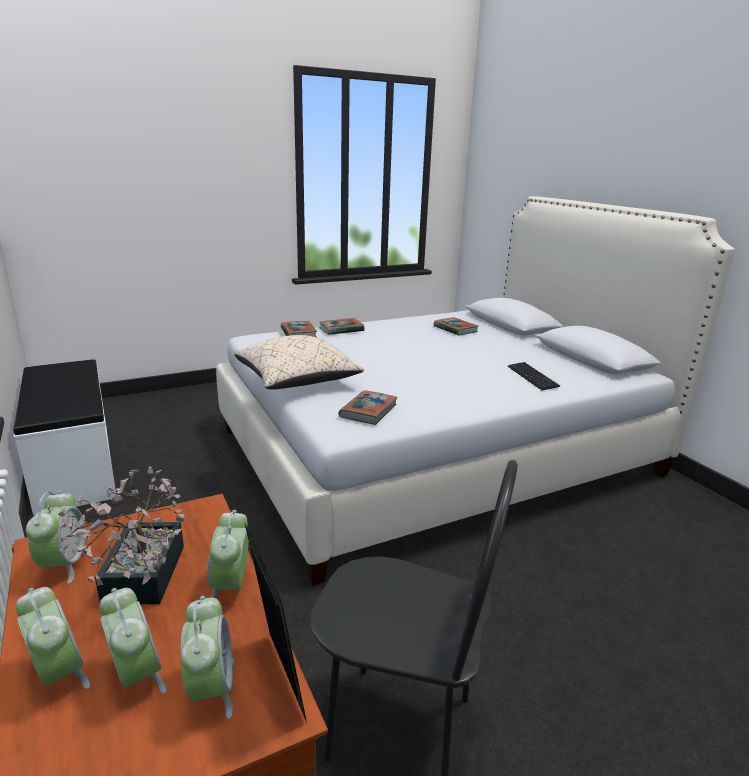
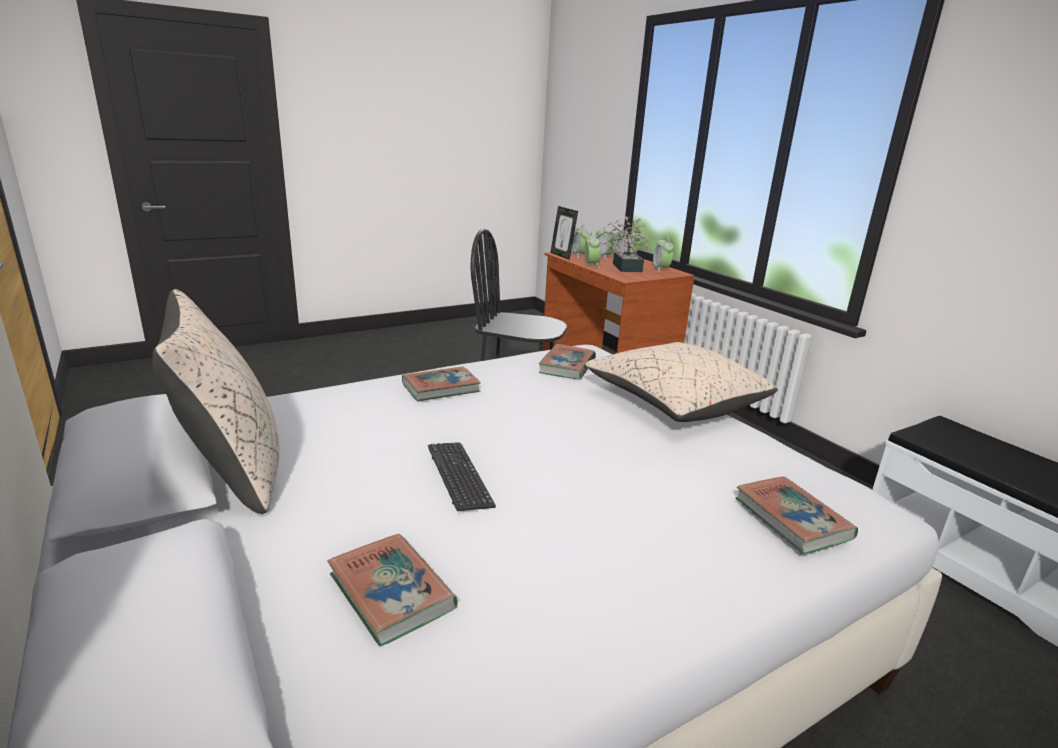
camera: 175 degrees right, 0 degrees up
(341, 329) = (714, 559): book -> book (441, 388)
(532, 377) = (332, 416): keyboard -> keyboard (459, 477)
(550, 356) = (234, 471): none -> beige pillow

